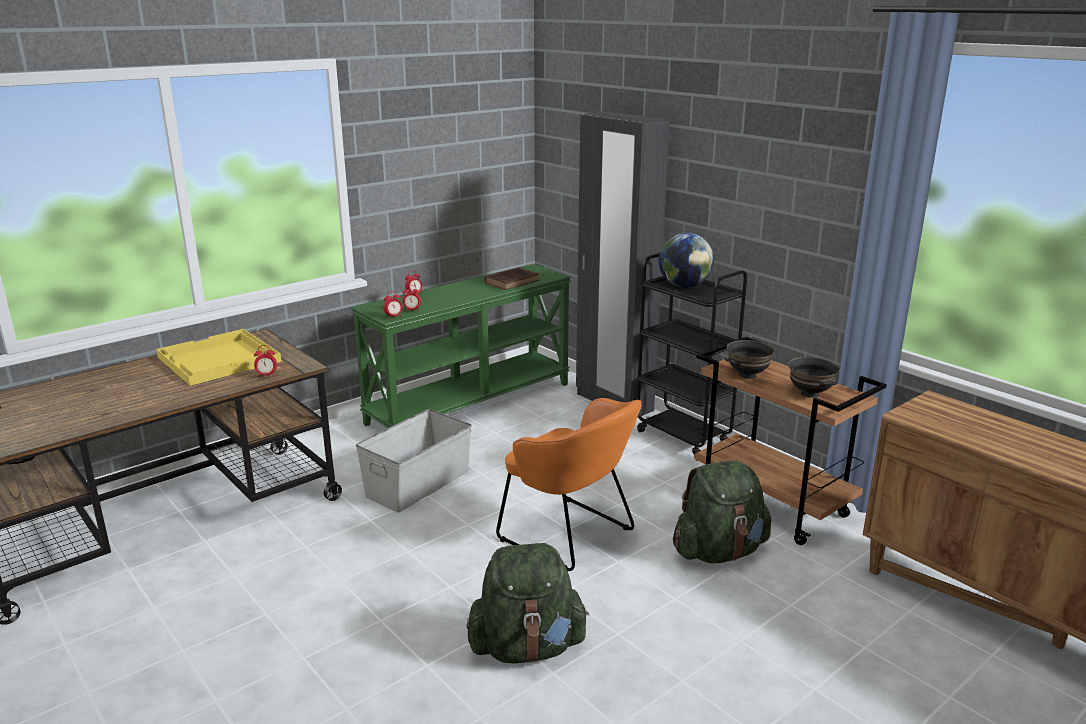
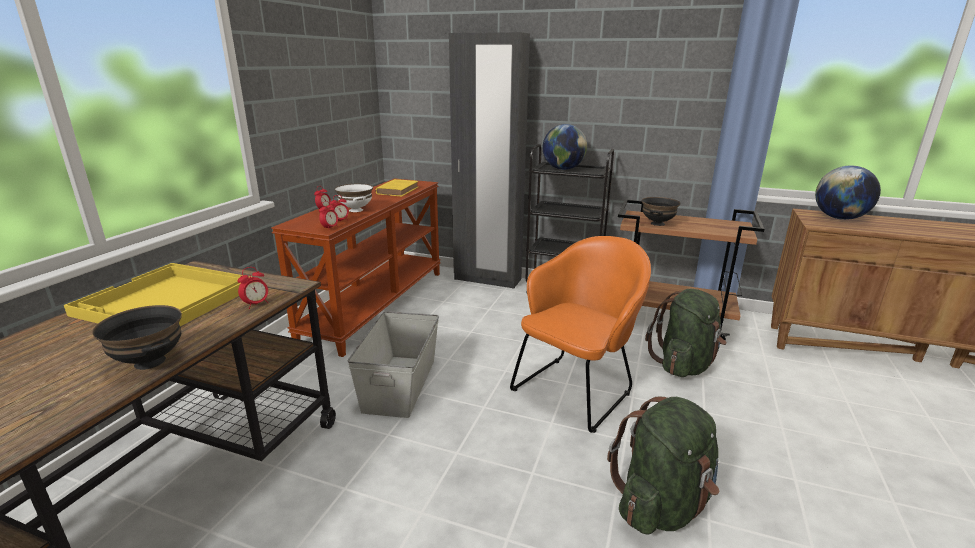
camera: 30 degrees left, 0 degrees up
(441, 300) = (356, 210): none -> white bowl
(470, 403) = (375, 304): green console table -> brown console table
(513, 281) = (398, 190): brown book -> yellow book
(571, 537) = (577, 389): orange armchair -> orange armchair turned 60 degrees counterclockwise
(810, 394) = (714, 227): black bowl -> black bowl (151, 362)
(958, 416) = (839, 218): none -> globe

